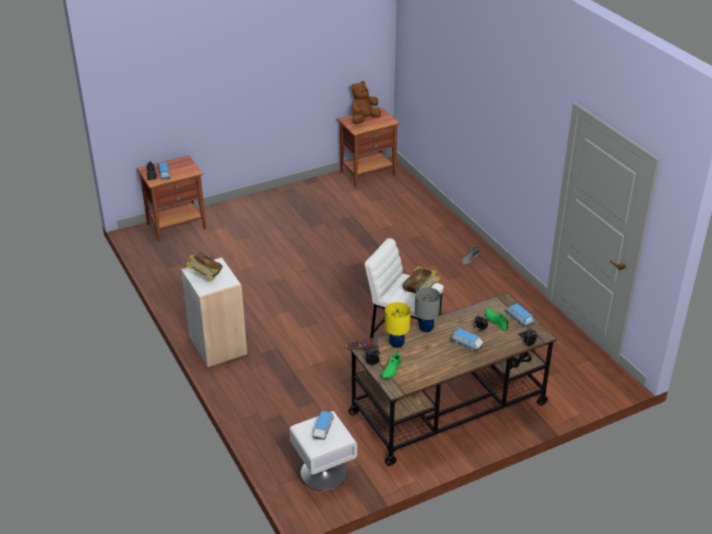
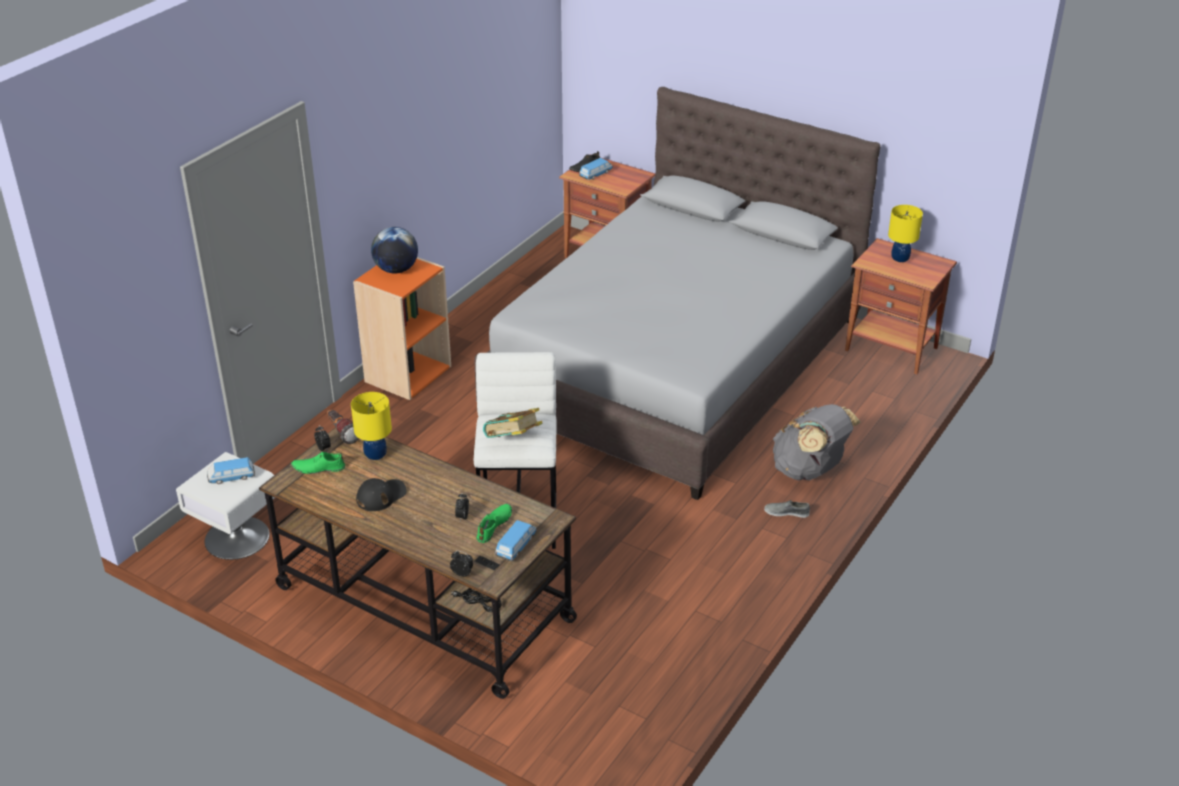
camera: 60 degrees right, 0 degrees up
(205, 276) = (396, 270): book -> globe
(217, 345) = (408, 373): white bookcase -> orange bookcase
(313, 243) = (677, 365): none -> grey bed
(364, 120) = (900, 259): brown plush toy -> yellow table lamp
(425, 329) = (426, 469): grey table lamp -> none
(438, 353) = (381, 496): none -> black cap
(443, 238) = (809, 470): none -> grey backpack
(466, 344) = (420, 515): toy car -> none

